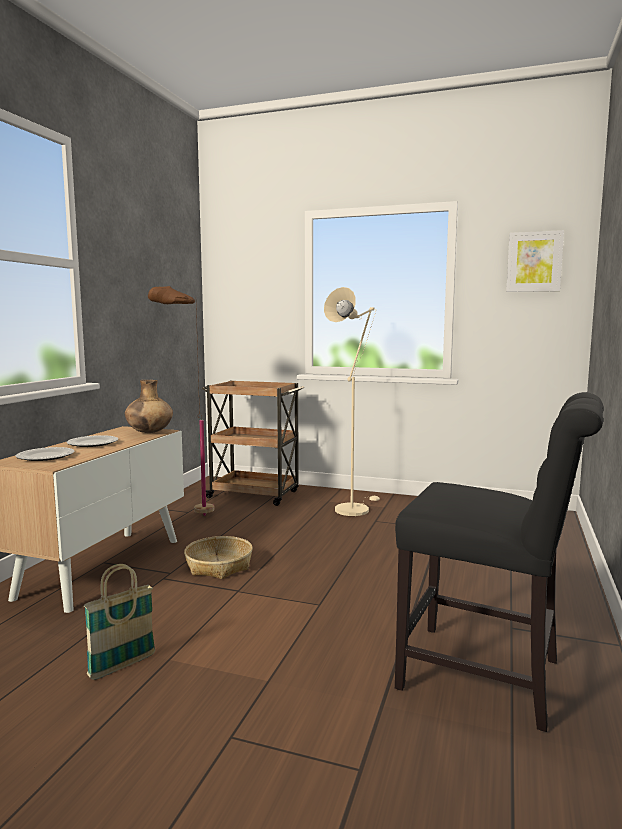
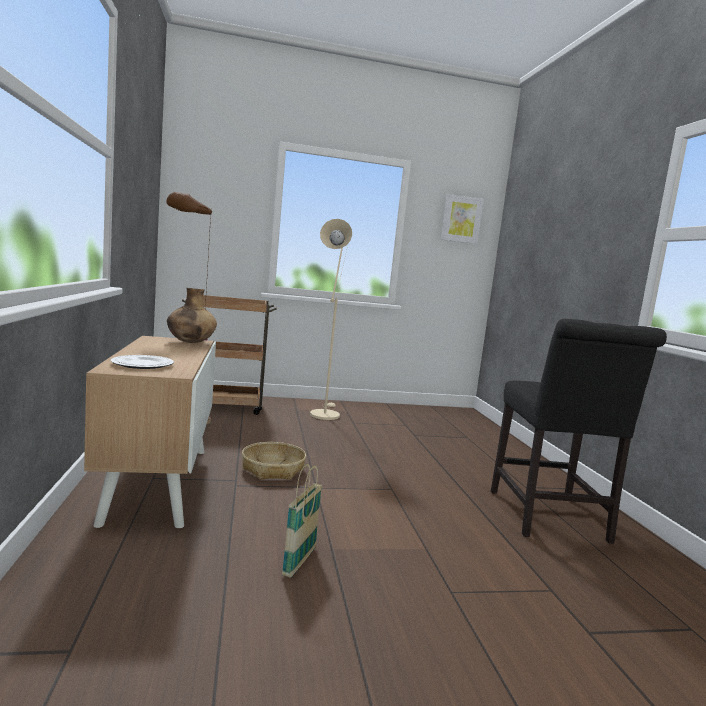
camera: 30 degrees left, 0 degrees up
(92, 443) = (158, 352): plate -> none
(489, 677) = (550, 519): black chair -> black chair turned 90 degrees clockwise

